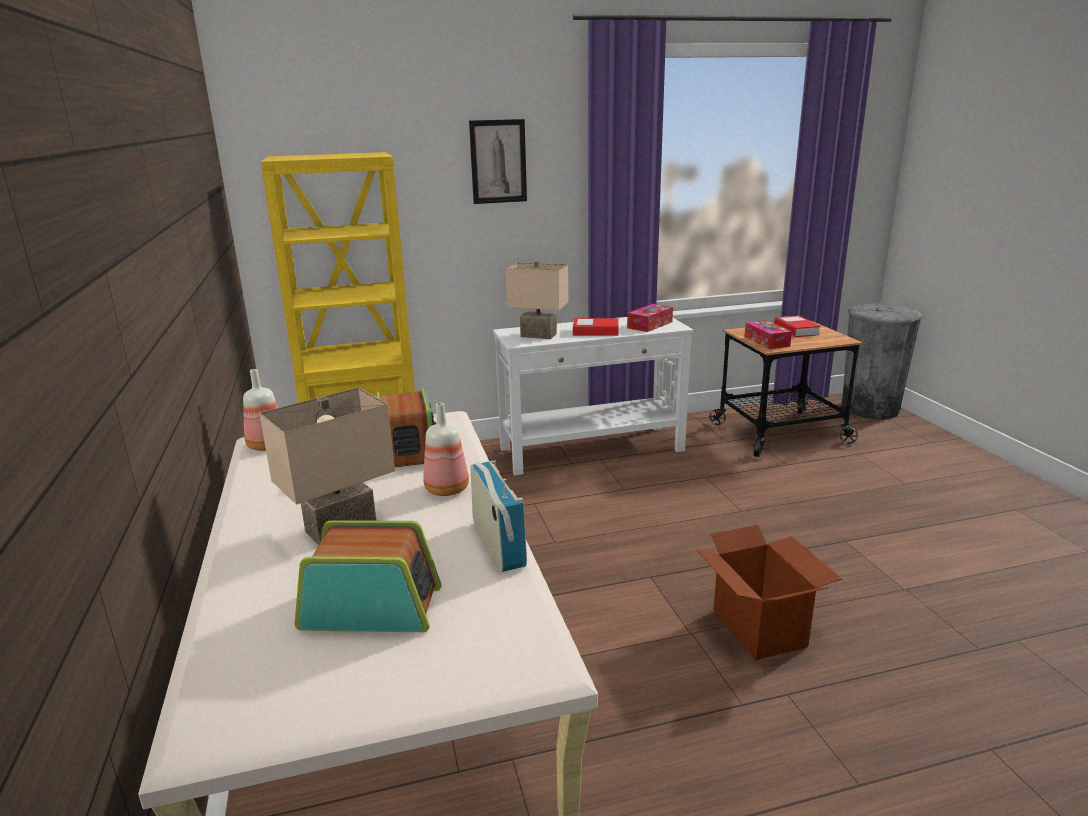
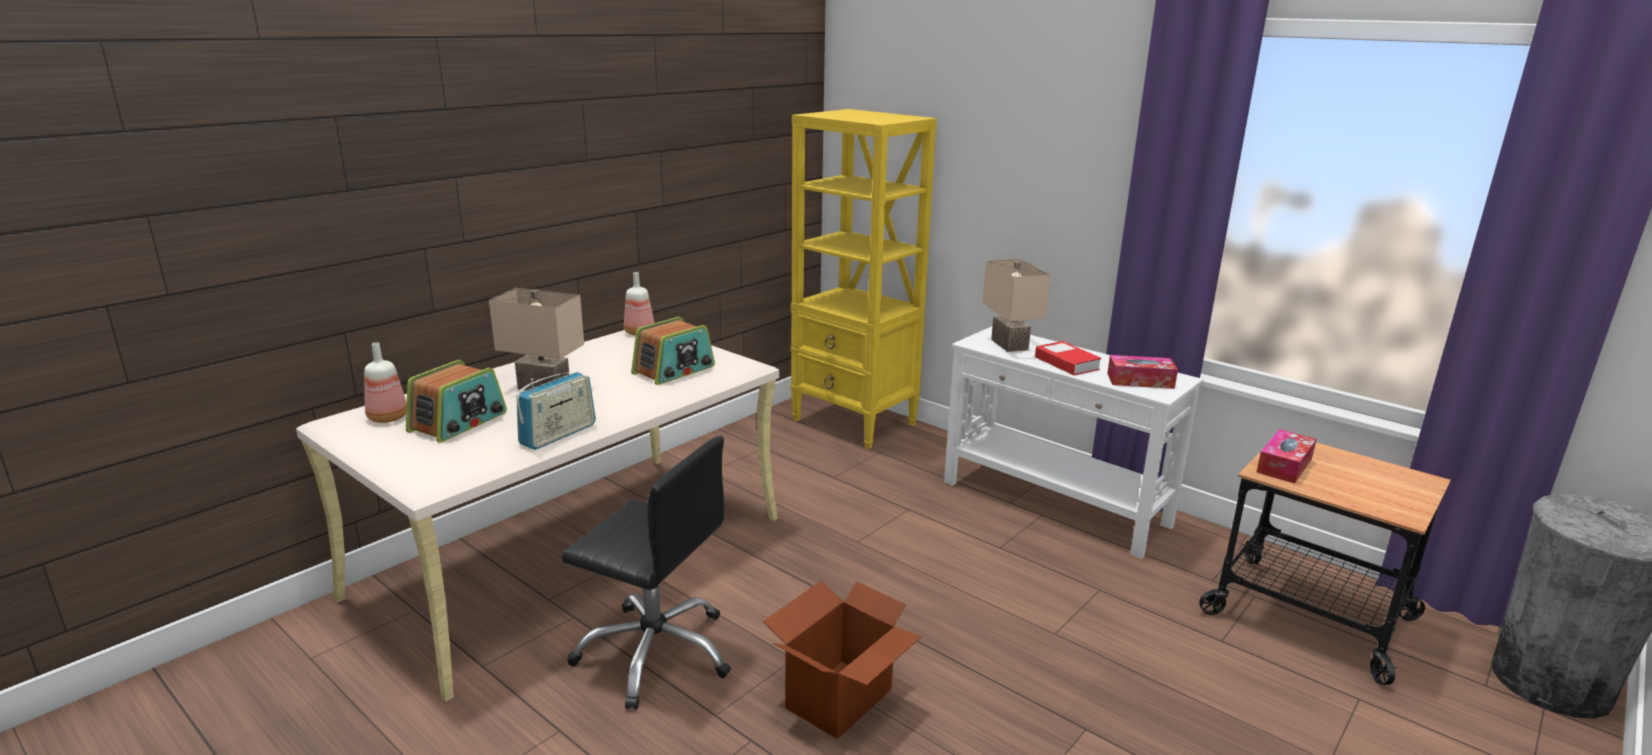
camera: 55 degrees right, 0 degrees up
(371, 608) = (459, 422): radio -> radio turned 60 degrees clockwise
(448, 489) = (625, 399): bottle -> bottle (388, 418)
(498, 161) = (1046, 144): picture -> none
(623, 713) = (656, 652): none -> black office chair
(796, 330) = (1375, 476): book -> none

